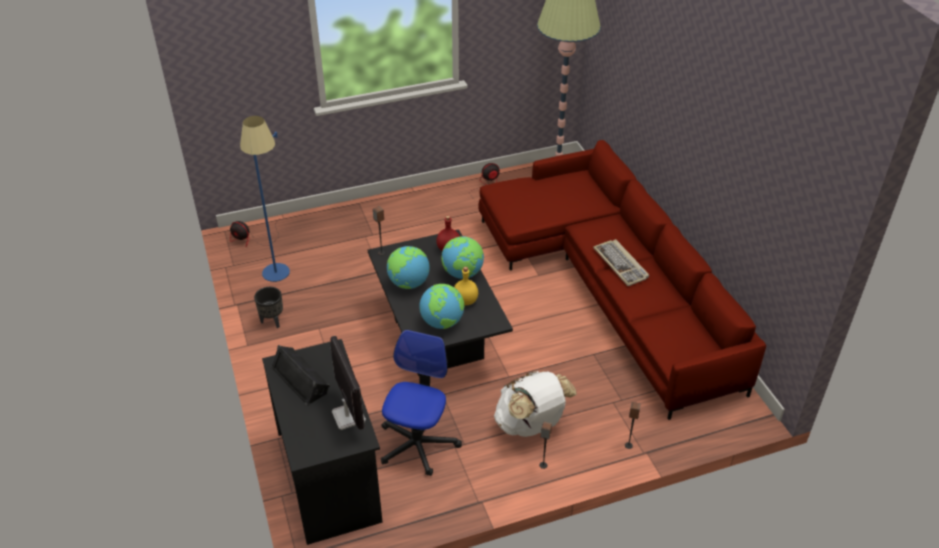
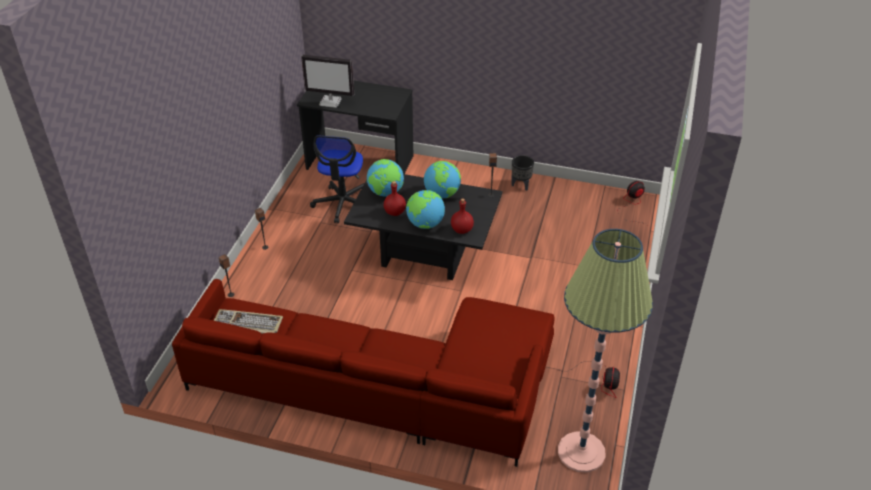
camera: 125 degrees right, 0 degrees up
(280, 279) = (566, 203): blue floor lamp -> none
(301, 379) = (378, 96): black speaker -> none
(418, 444) = (343, 204): office chair -> office chair turned 45 degrees clockwise
(465, 300) = (395, 212): yellow bottle -> red bottle
(531, 424) = (300, 258): white backpack -> none
(621, 264) = (357, 340): keyboard -> keyboard (246, 325)

